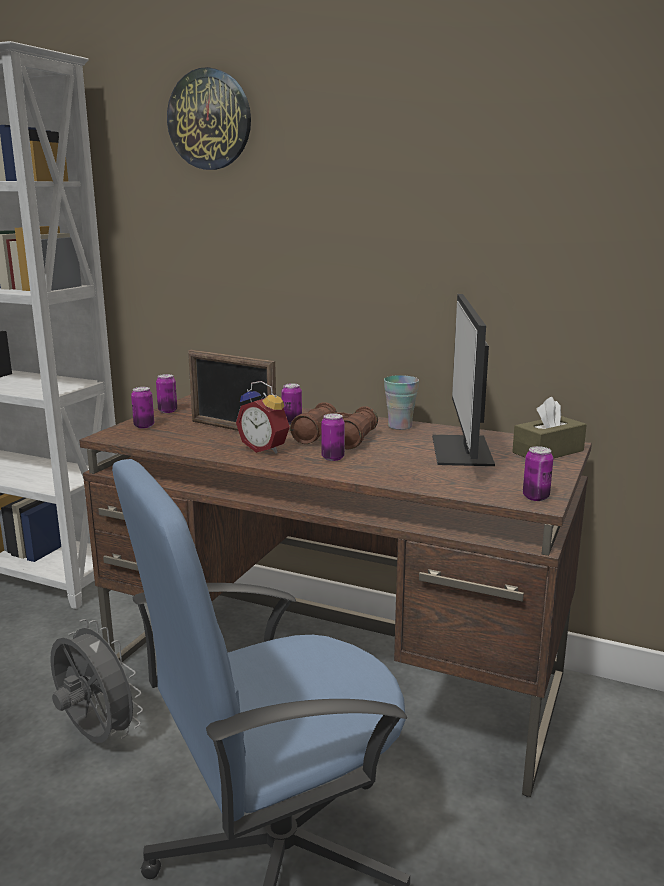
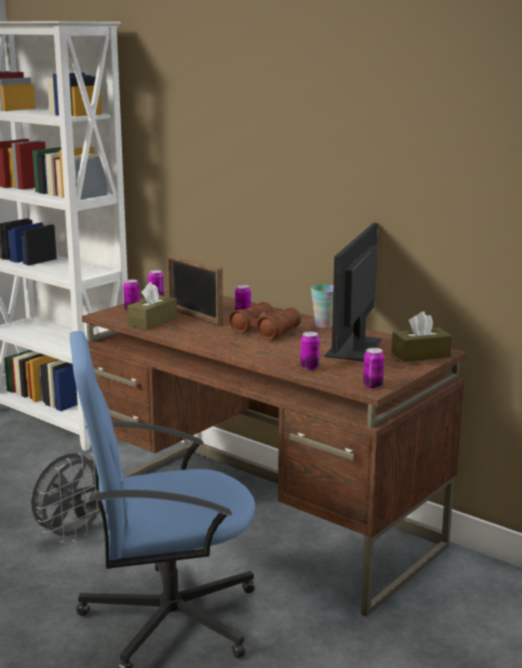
camera: 15 degrees right, 0 degrees up
(95, 736) = (73, 534): grey fan -> grey fan turned 75 degrees clockwise
(181, 439) = (153, 321): none -> brown tissue box
(210, 120) = (203, 73): wall clock -> none
(266, 448) = (208, 334): alarm clock -> none
(333, 458) = (251, 345): can -> can (309, 367)

